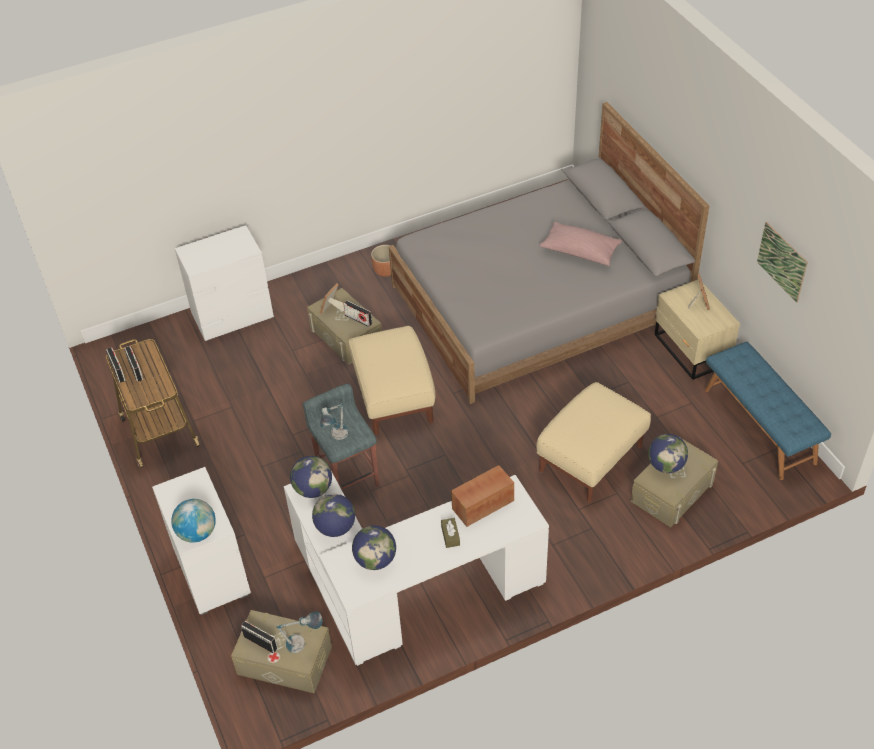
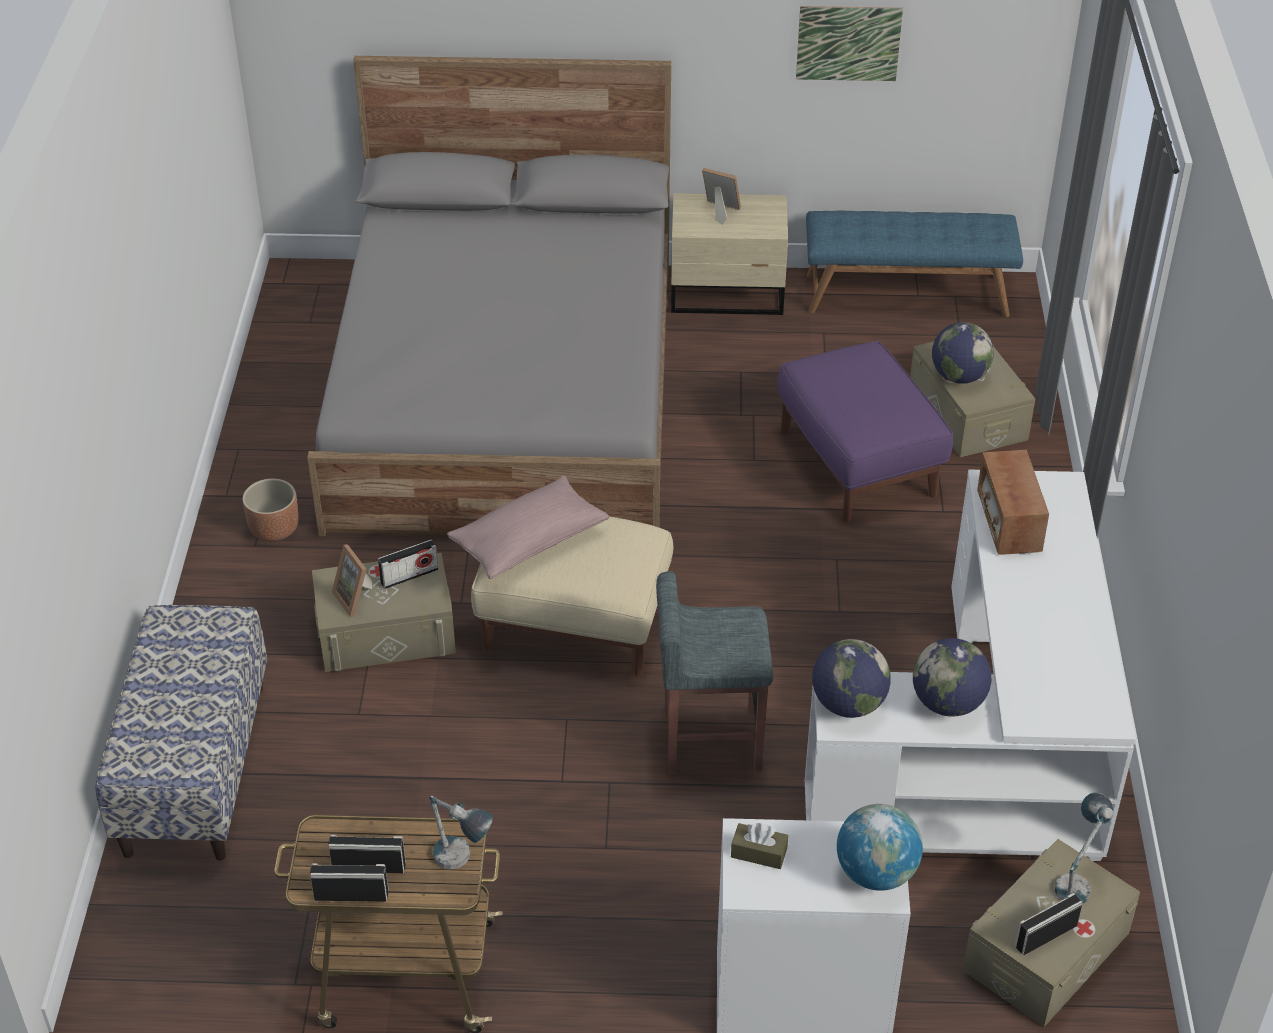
camera: 65 degrees left, 5 degrees down
(233, 316) = (195, 768): white dresser -> bench
(337, 438) = (736, 651): table lamp -> table lamp (462, 864)
(375, 560) = (1050, 672): globe -> none
(450, 536) = (1048, 575): brown tissue box -> brown tissue box (759, 853)
(580, 251) = (539, 259): pink pillow -> pink pillow (529, 541)
(590, 458) = (857, 463): beige ottoman -> purple ottoman

